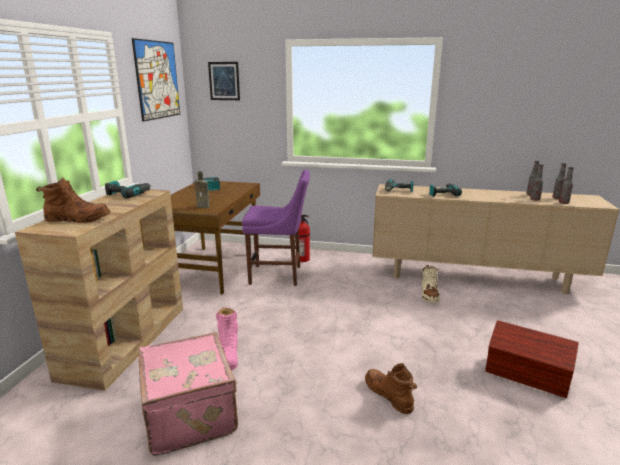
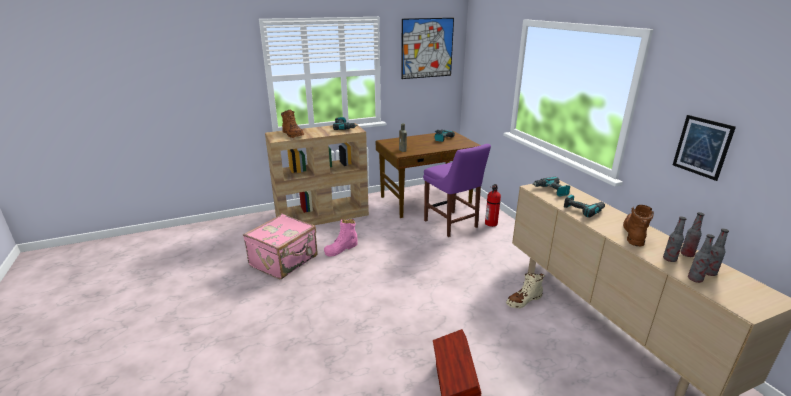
camera: 55 degrees right, 5 degrees up
(224, 81) = (484, 52): picture -> picture (702, 147)
(388, 395) = (359, 322): brown boot -> brown boot (634, 234)

